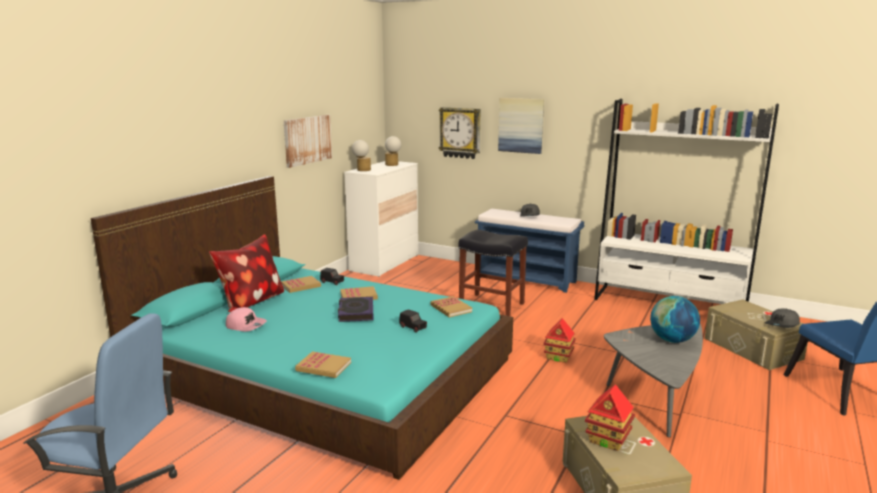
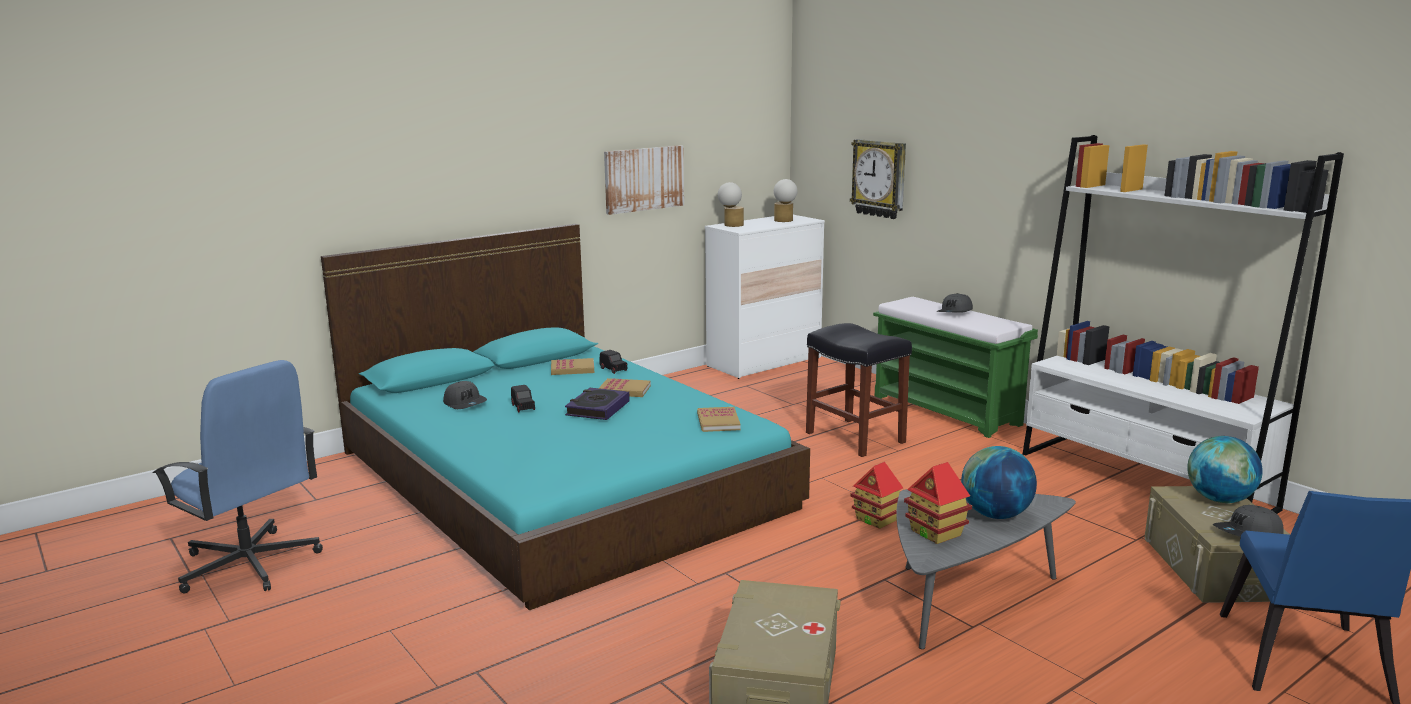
camera: 25 degrees right, 0 degrees up
(246, 325) = (465, 403): pink cap -> grey cap
(251, 302) = (498, 380): pillow -> none
(323, 367) = (492, 460): book -> none
(413, 328) = (644, 436): black toy car -> black toy car (523, 407)
(521, 125) = (957, 171): picture -> none
(527, 279) = (947, 411): blue bench -> green bench
(608, 440) = (764, 615): toy house -> toy house (936, 533)
(748, 308) = (1219, 500): none -> globe

